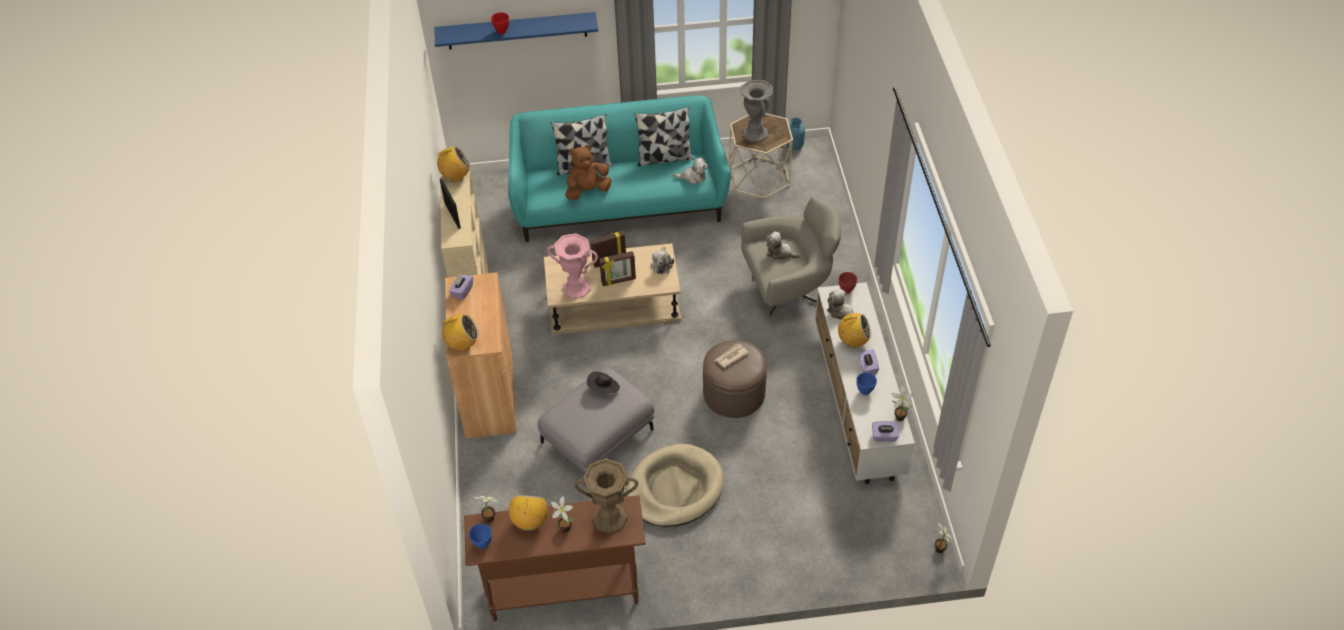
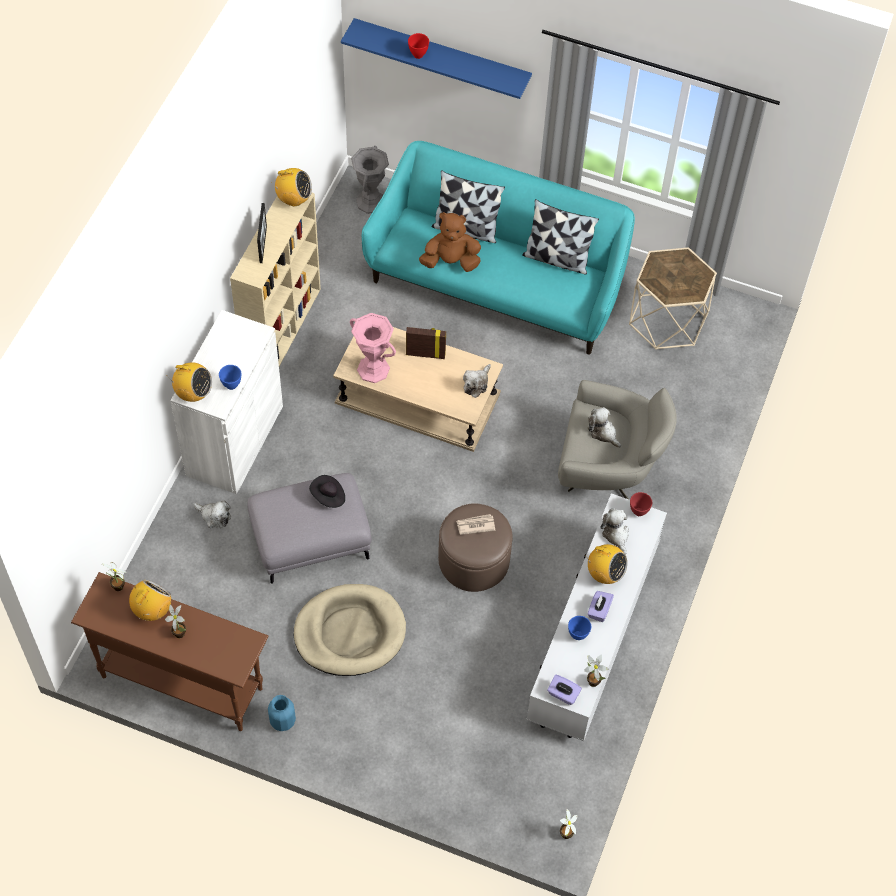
camera: 25 degrees right, 10 degrees up
(462, 291) = (228, 333): purple tissue box -> none
(483, 544) = (97, 610): blue bowl -> blue bowl (231, 386)
(489, 395) = (234, 440): brown cabinet -> white cabinet
(609, 518) = (225, 645): brown vase -> none
(618, 281) = (420, 382): picture frame -> none
(693, 177) = (571, 296): plush toy -> plush toy (214, 516)
(755, 133) = (668, 276): grey vase -> grey vase (370, 202)
(794, 145) = (732, 298): blue vase -> blue vase (282, 721)

